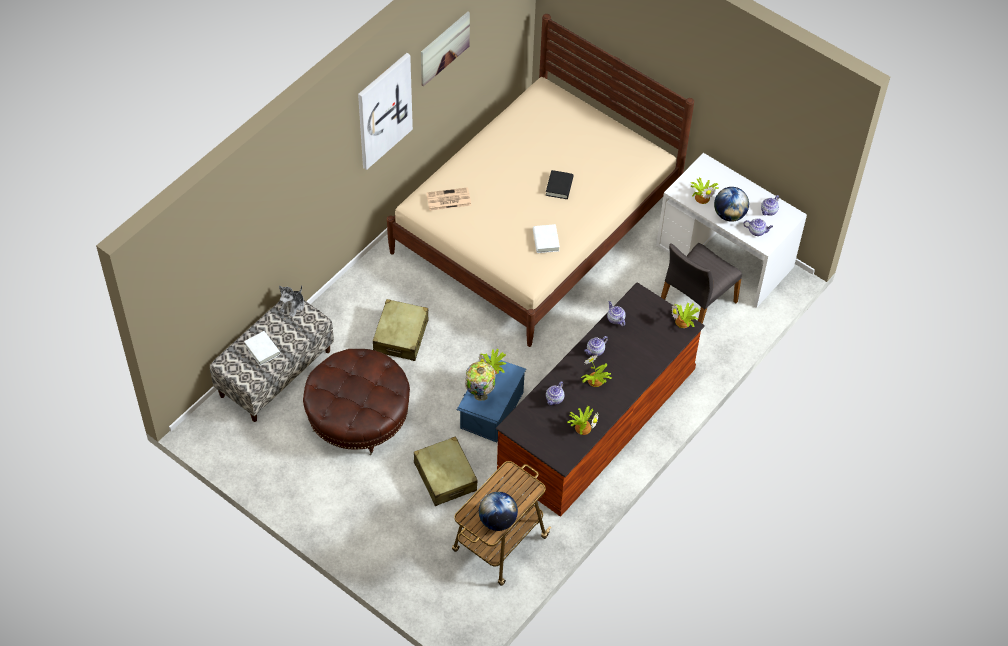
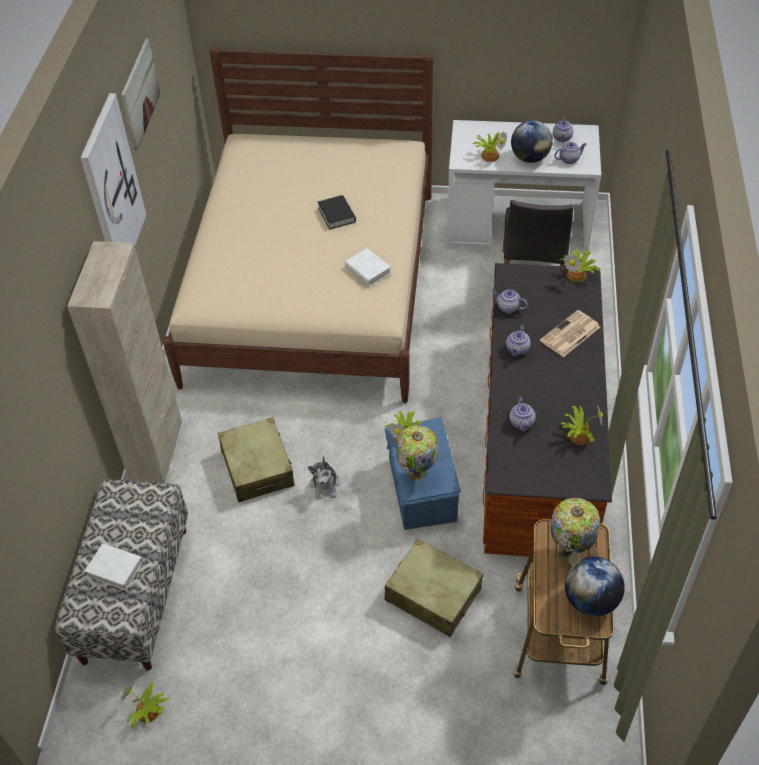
camera: 30 degrees left, 5 degrees down
(293, 306) = (118, 494): plush toy -> plush toy (325, 485)
(347, 289) = (156, 451): none -> beige cabinet
(358, 417) = (277, 587): brown ottoman -> none
(448, 200) = (226, 283): newspaper -> newspaper (570, 335)
(510, 489) = (569, 552): none -> table lamp
(595, 381) = (546, 379): potted plant -> potted plant (148, 712)

